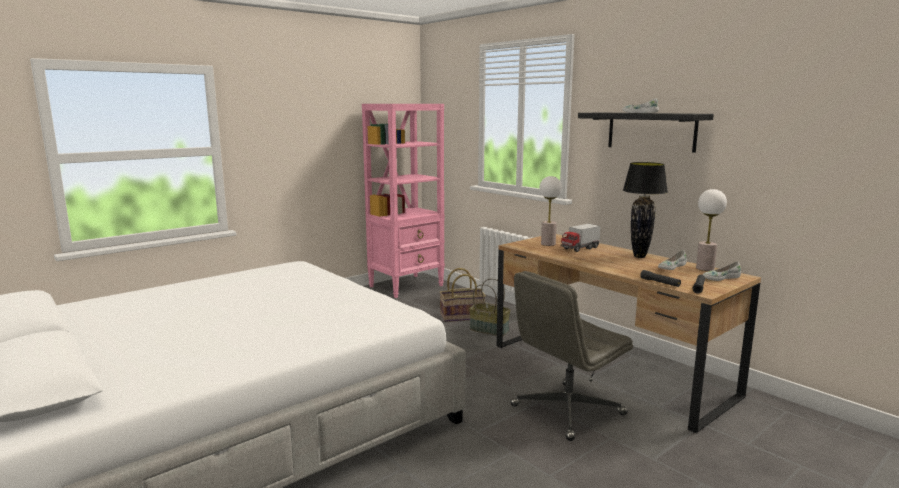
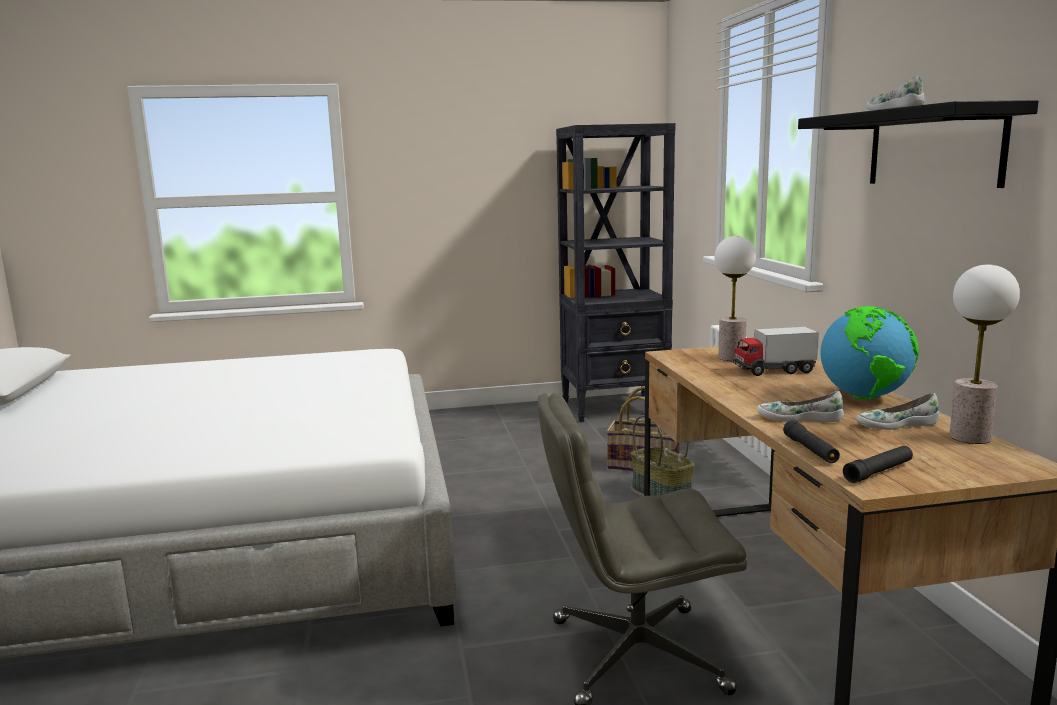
camera: 30 degrees right, 0 degrees up
(407, 286) = (615, 407): pink bookcase -> black bookcase
(639, 256) = (865, 397): black table lamp -> globe
(720, 278) = (969, 461): white shoe -> white shoe (799, 418)

